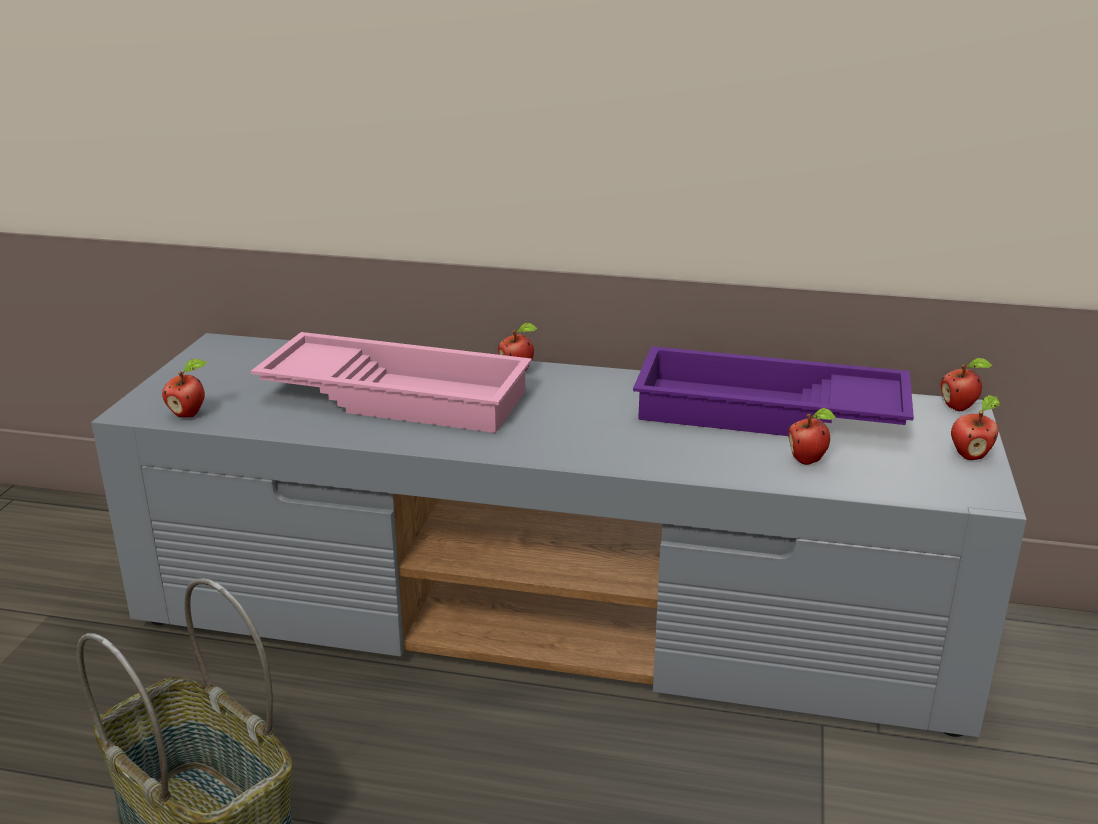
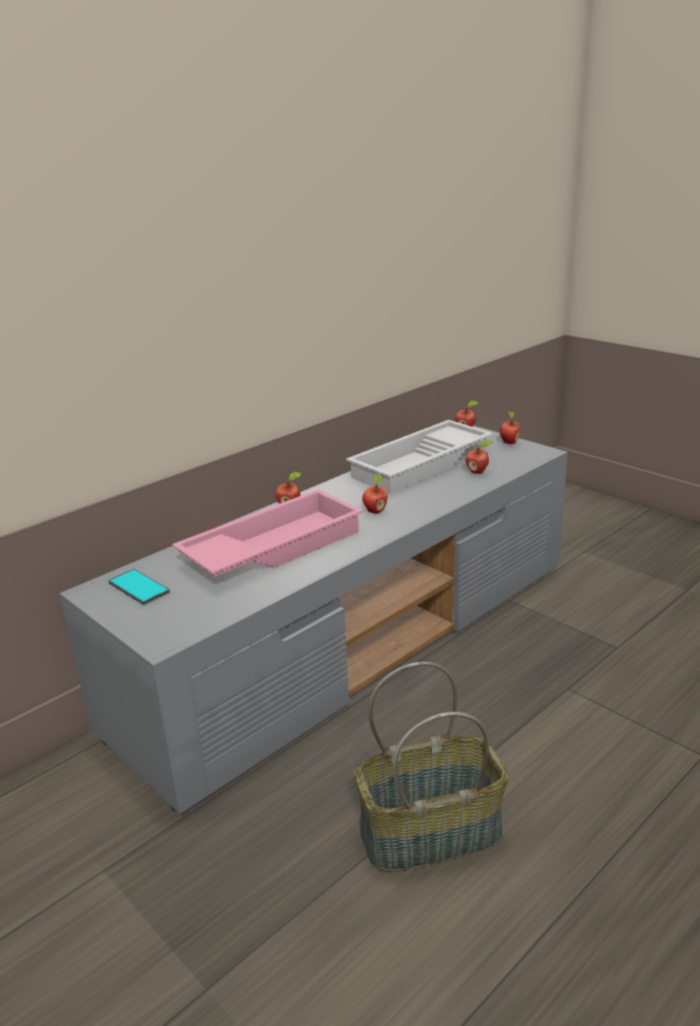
camera: 55 degrees left, 0 degrees up
(189, 414) = (198, 622): apple -> apple (375, 511)
(242, 361) = (138, 587): none -> phone
(767, 413) = (422, 465): purple tray -> white tray

